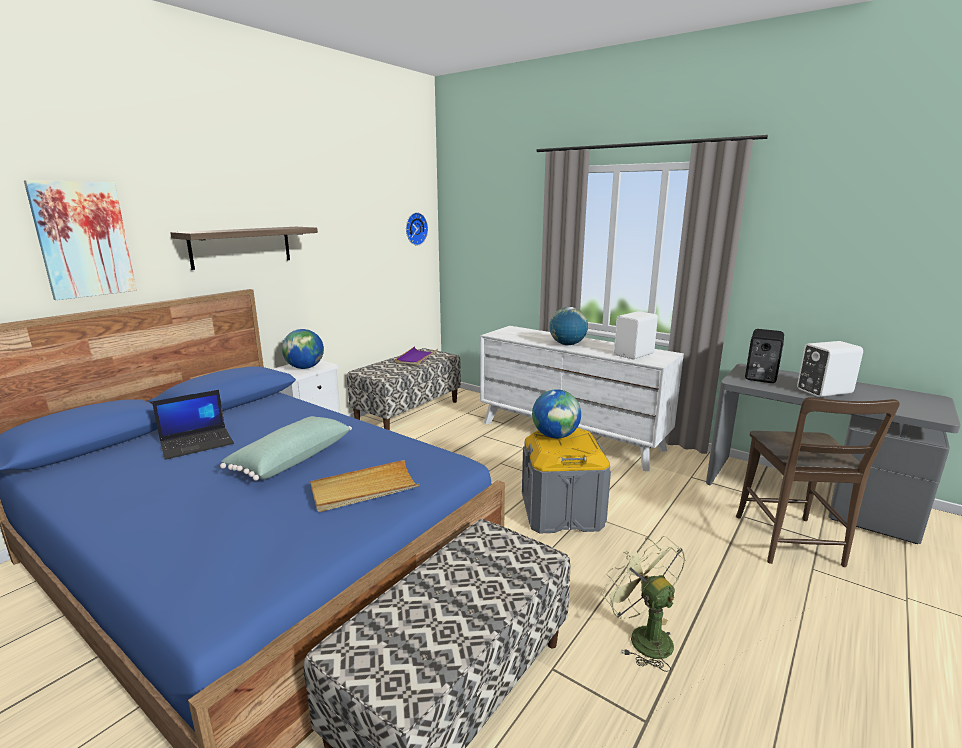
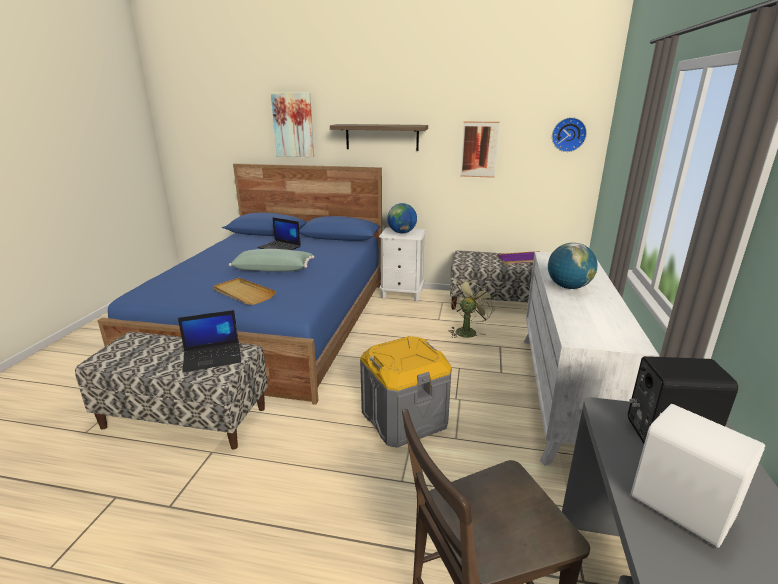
camera: 65 degrees right, 5 degrees up
(350, 251) = (479, 149): none -> picture
(487, 558) = (213, 357): none -> laptop
(555, 436) = (410, 346): globe -> none
(635, 354) = (591, 324): white speaker -> none
(643, 637) = (254, 494): green fan -> green fan (467, 331)

